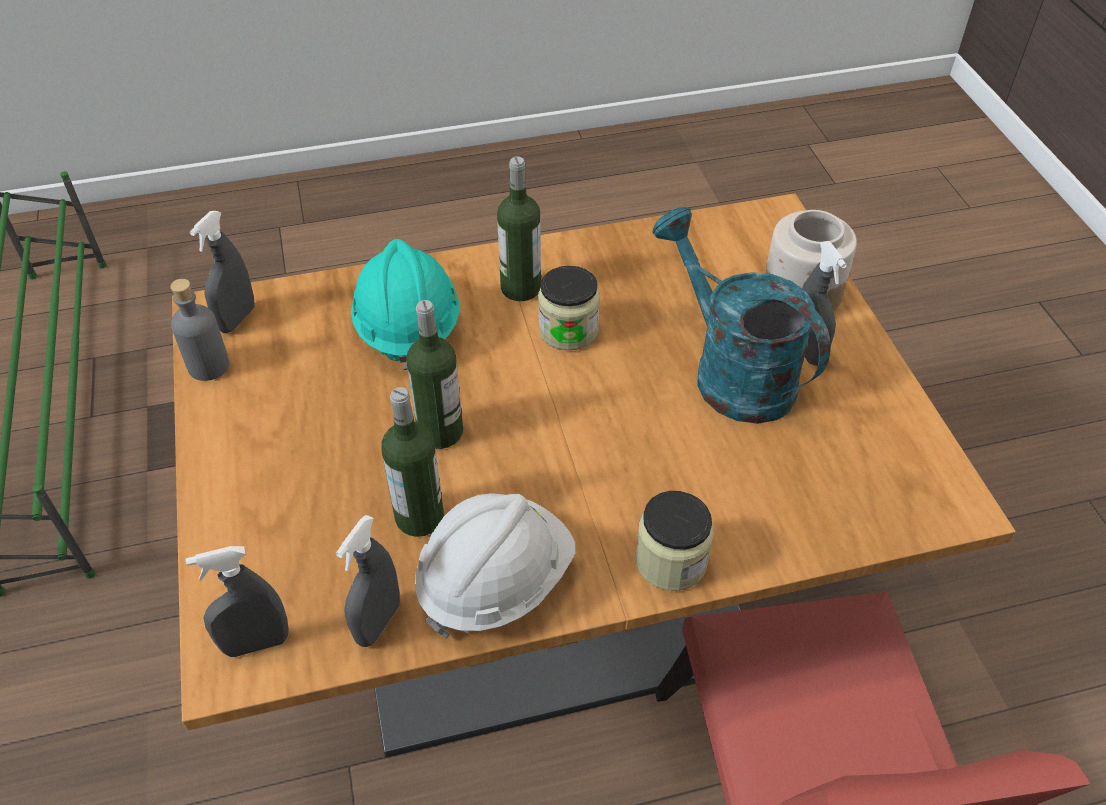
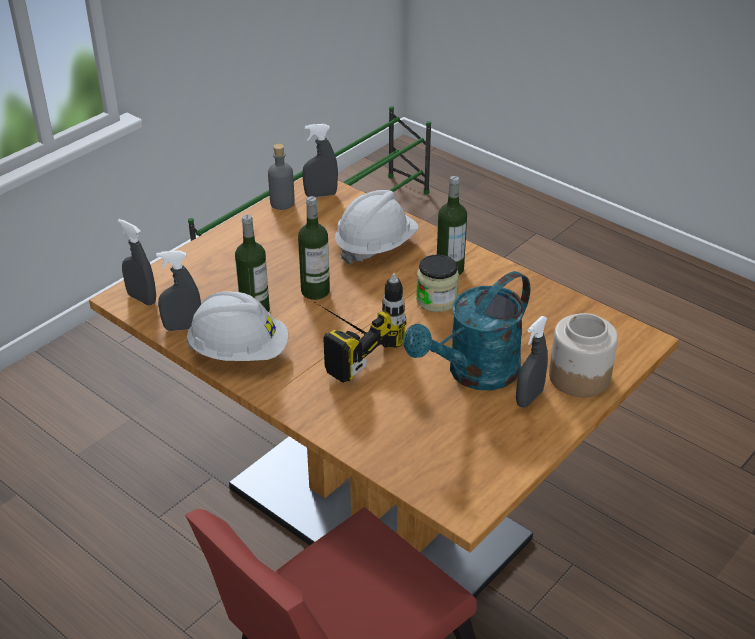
camera: 55 degrees right, 10 degrees down
(407, 327) = (375, 246): turquoise hard hat -> white hard hat
(577, 459) = (345, 344): none -> power drill
(671, 561) = (308, 406): jar -> none
(730, 372) = (474, 374): turquoise watering can -> turquoise watering can turned 150 degrees counterclockwise

